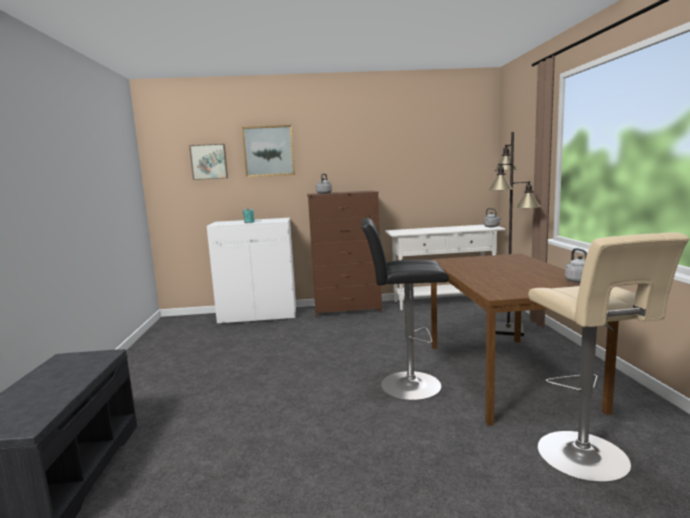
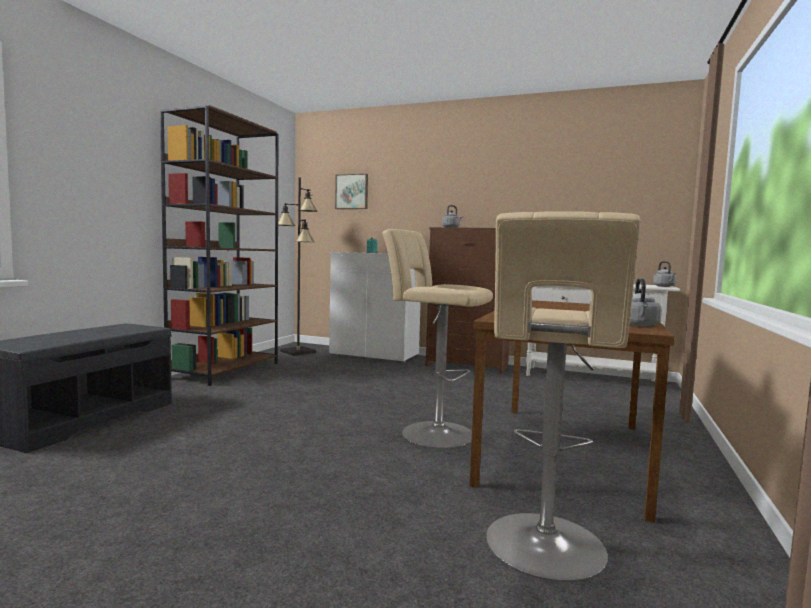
camera: 25 degrees right, 5 degrees down
(137, 369) = (225, 370): none -> brown bookcase
(269, 151) = (409, 182): picture -> none
(406, 385) = (432, 433): black stool -> beige stool
(508, 330) = (637, 416): black floor lamp -> black floor lamp (298, 352)

